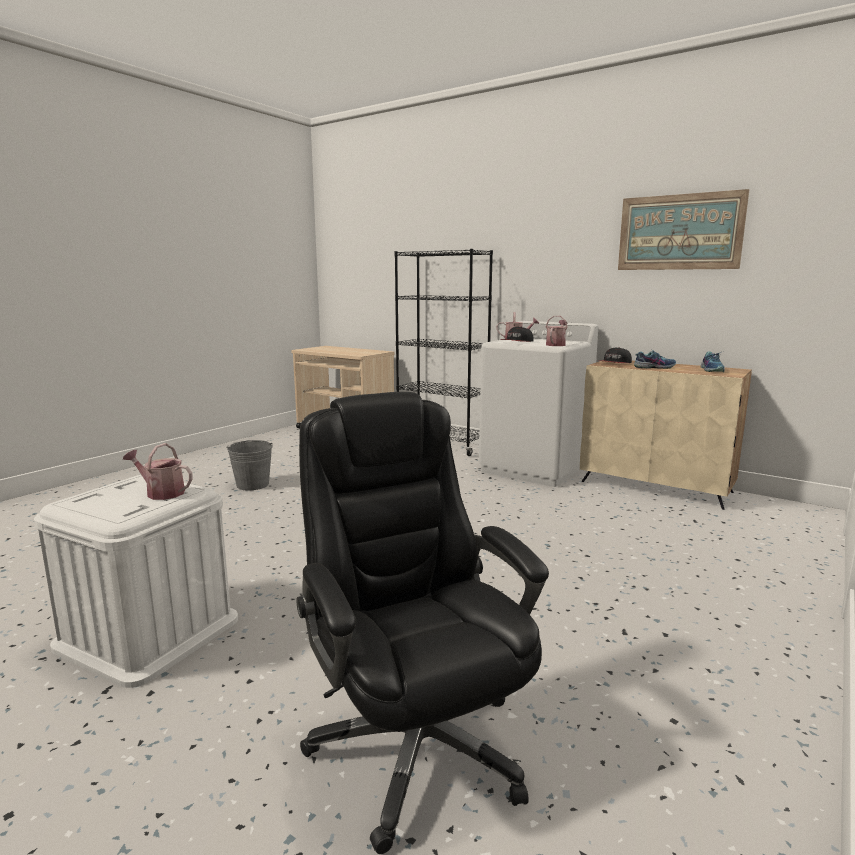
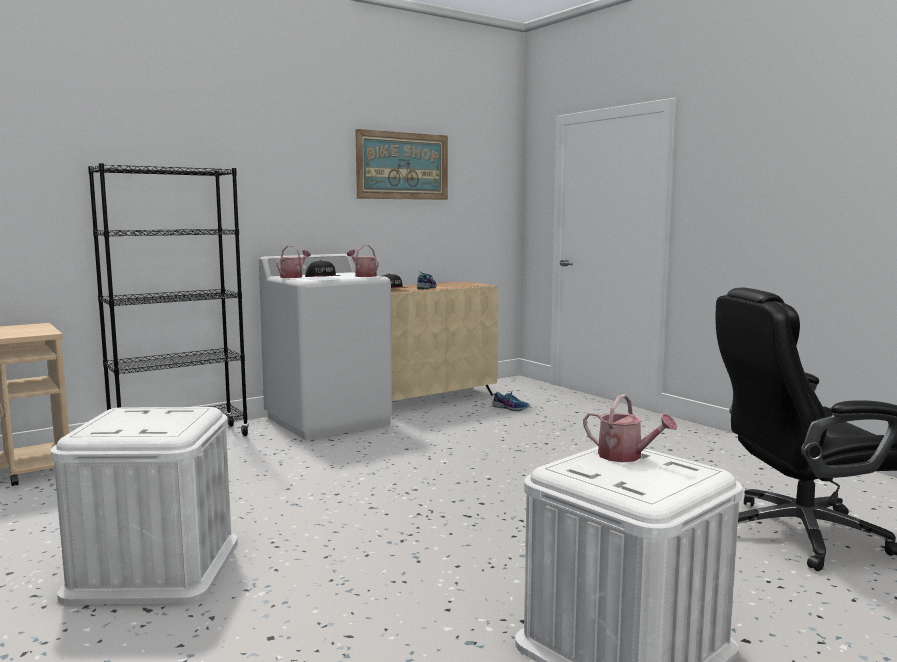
camera: 70 degrees left, 5 degrees down
(161, 492) = (625, 456): watering can -> watering can turned 90 degrees counterclockwise
(252, 485) = (154, 568): grey bucket -> white storage box
(712, 370) = (456, 284): shoe -> shoe (510, 408)

